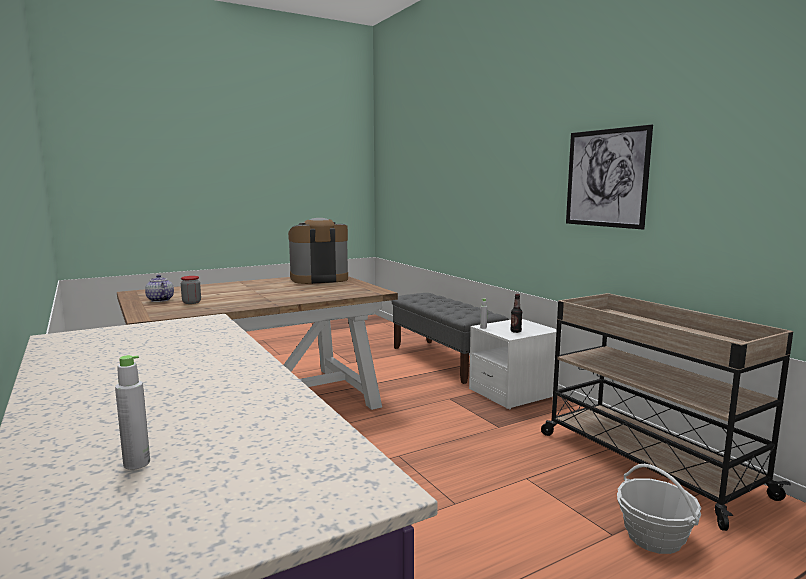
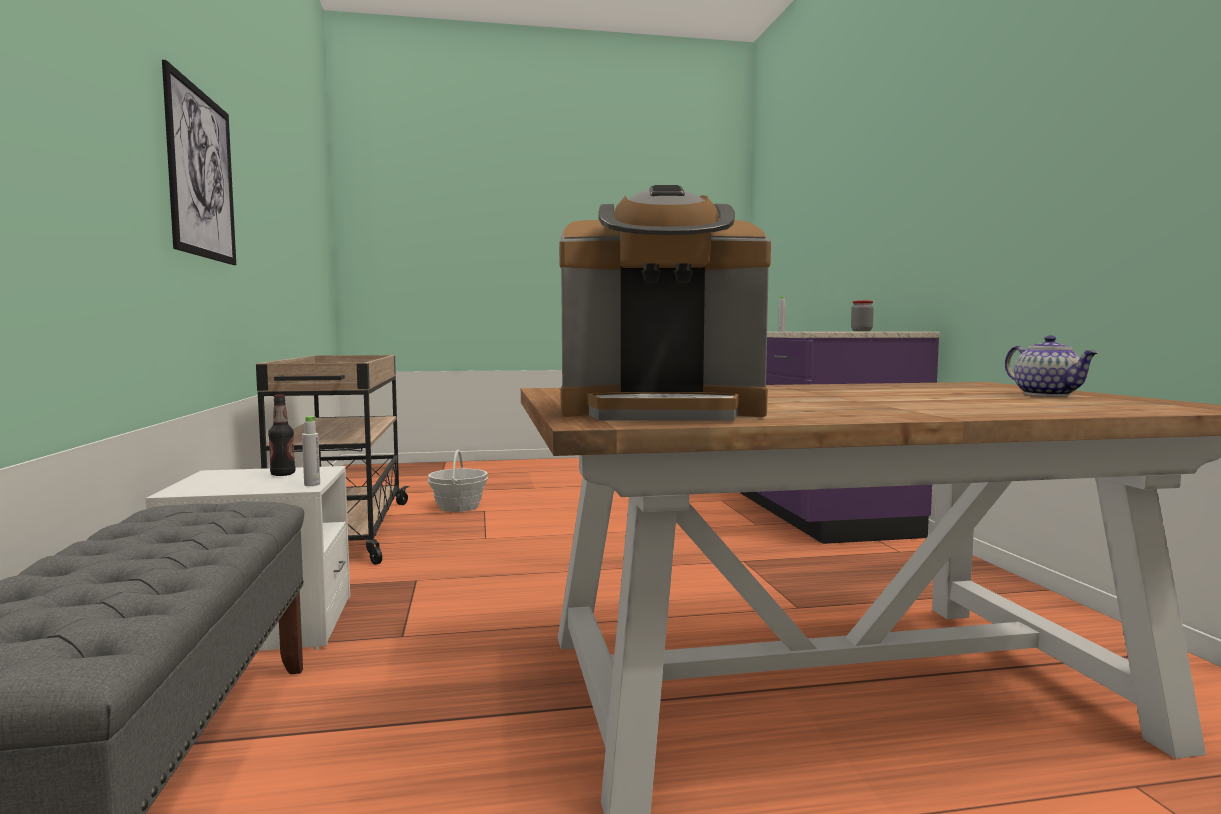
camera: 160 degrees left, 5 degrees down
(191, 302) = (955, 391): jar -> jar (861, 331)

